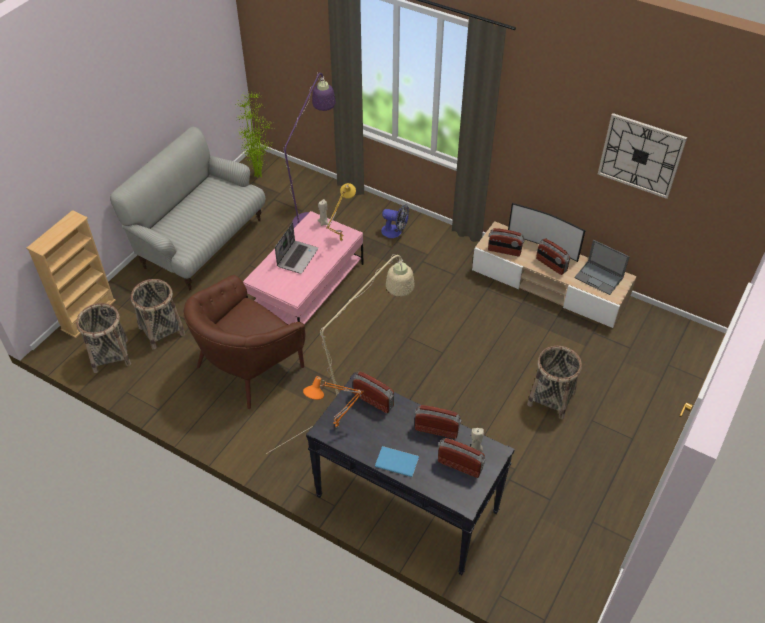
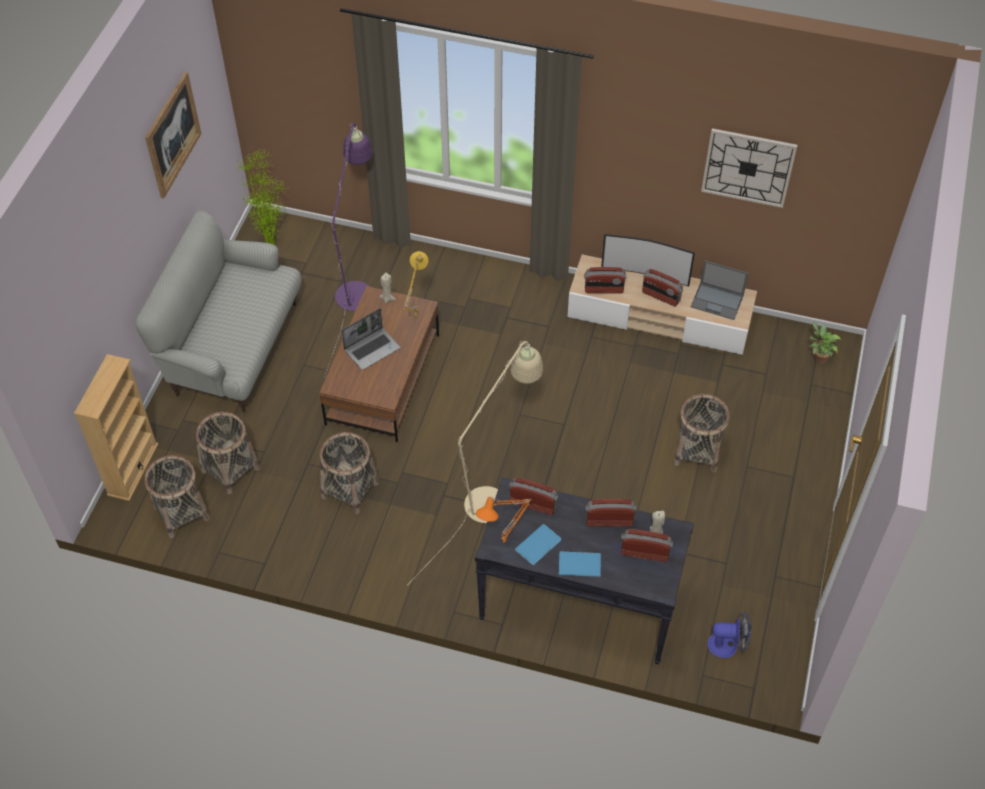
camera: 15 degrees left, 5 degrees up
(172, 53) = (172, 135): none -> picture
(248, 366) = (349, 489): brown armchair -> basket
(297, 257) = (372, 349): laptop -> laptop turned 45 degrees clockwise
(307, 288) = (383, 379): pink coffee table -> brown coffee table
(367, 436) = (539, 544): none -> blue book
(395, 232) = (463, 286): fan -> fan (728, 645)
(680, 344) = (818, 357): none -> potted plant

